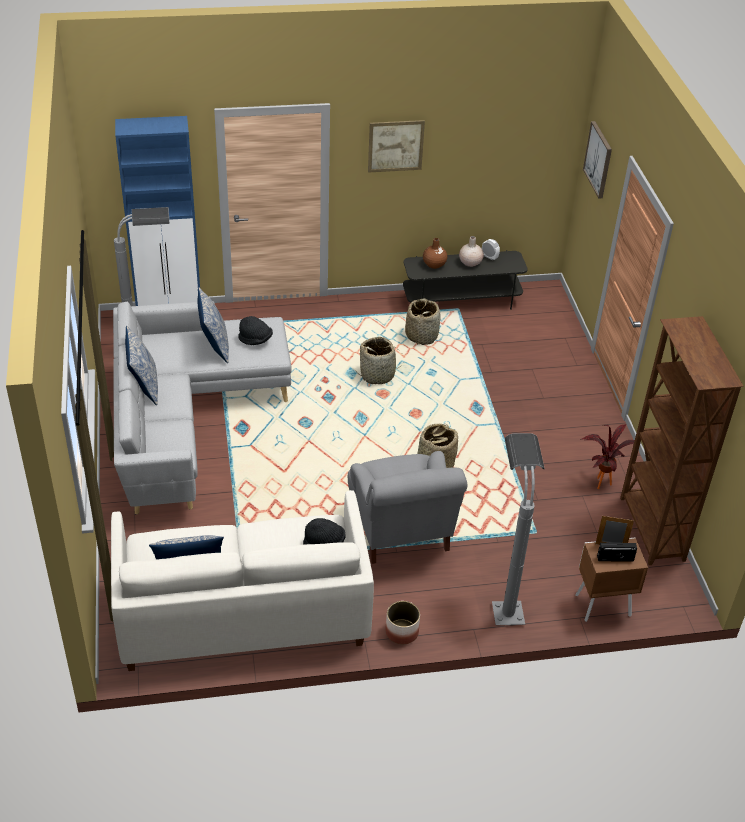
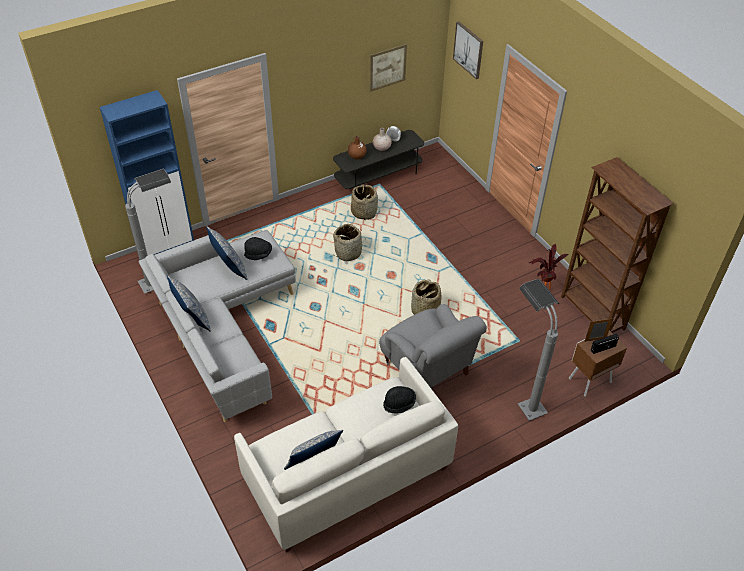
camera: 20 degrees left, 5 degrees up
(395, 146) = (317, 73): picture -> picture (387, 67)
(401, 632) = (467, 448): planter -> none

